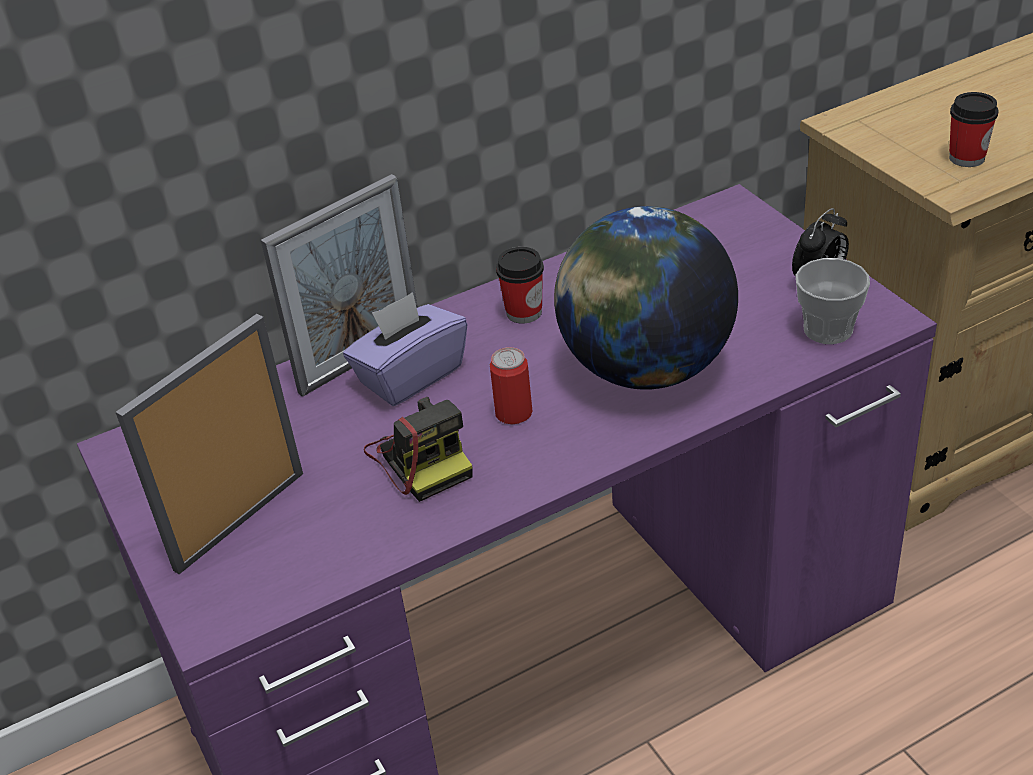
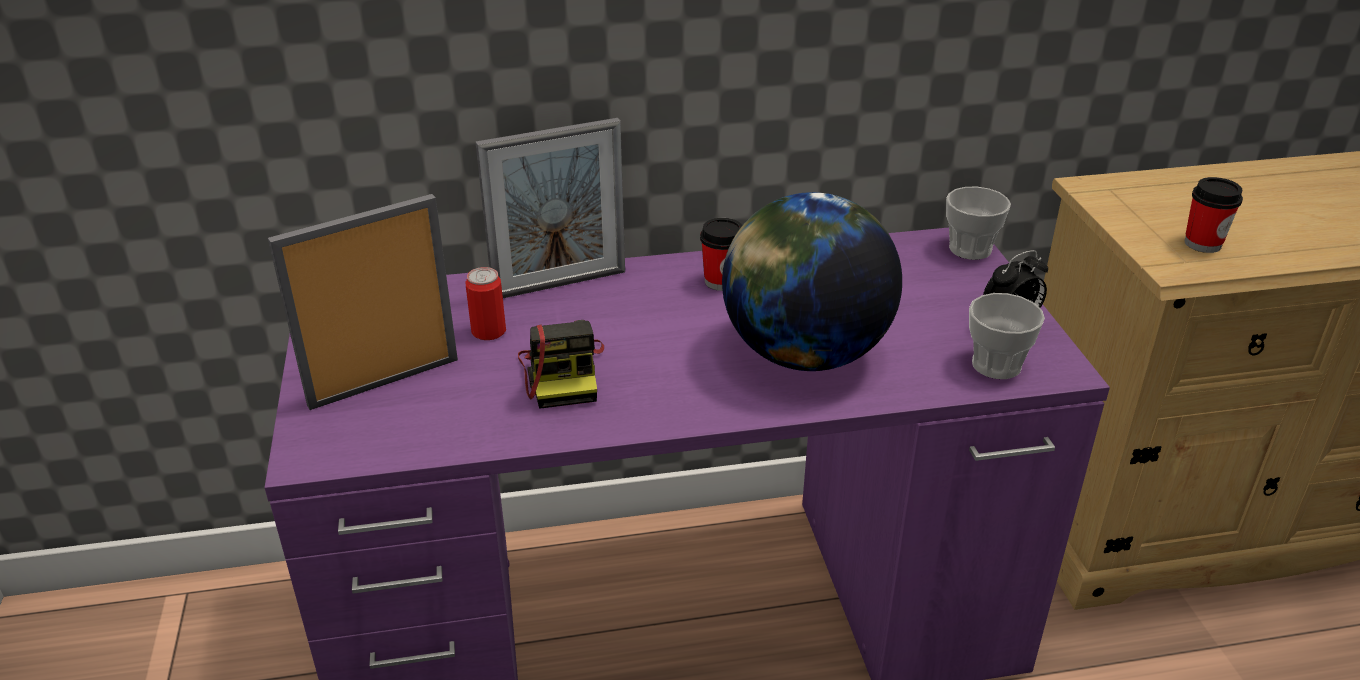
camera: 15 degrees right, 5 degrees down
(410, 375) = (594, 307): purple tissue box -> none
(513, 413) = (664, 359): can -> can (489, 331)
(745, 213) = (970, 249): none -> cup

